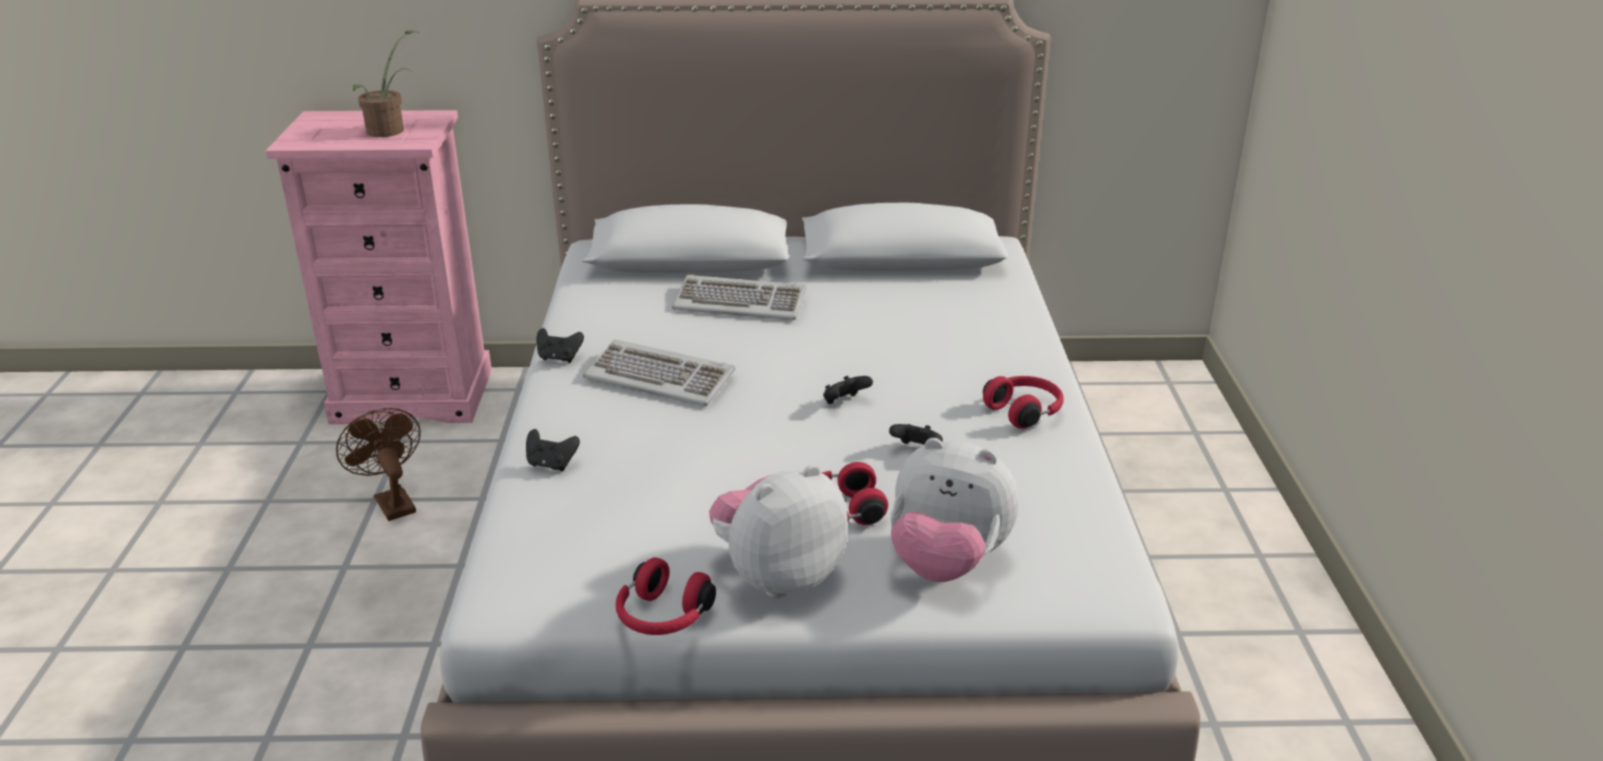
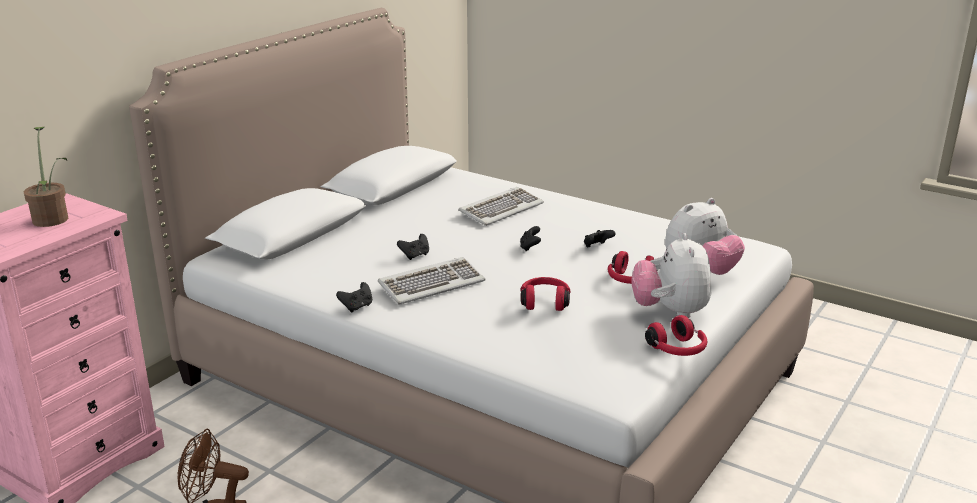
camera: 55 degrees left, 5 degrees down
(551, 464) = (486, 341): black game controller -> black game controller (415, 255)
(740, 302) = (374, 239): keyboard -> keyboard (501, 209)
(1025, 412) = (594, 214): red headphones -> red headphones (545, 302)

